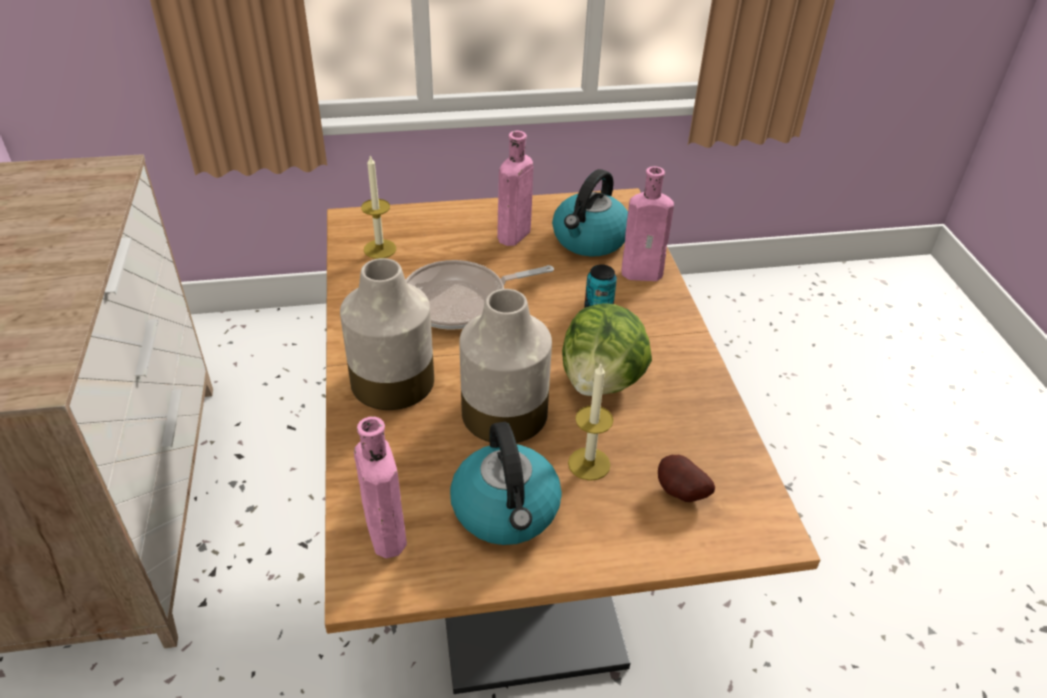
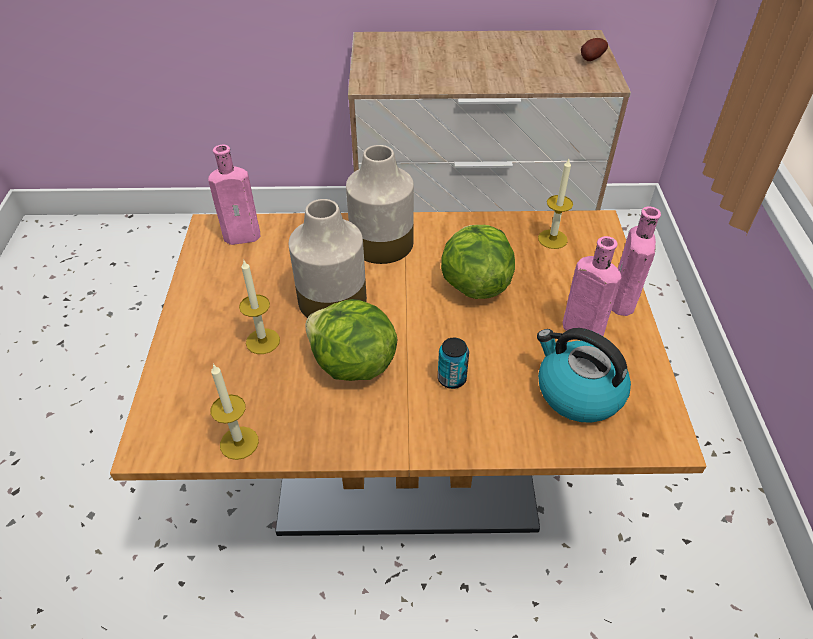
camera: 100 degrees right, 5 degrees up
(461, 301) = (474, 284): frying pan -> lettuce
(506, 510) = (237, 291): kettle -> none
(645, 273) = (514, 432): pink bottle -> pink bottle (622, 303)
(680, 493) = (212, 392): potato -> potato (590, 59)
(734, 453) = (239, 443): none -> candle

